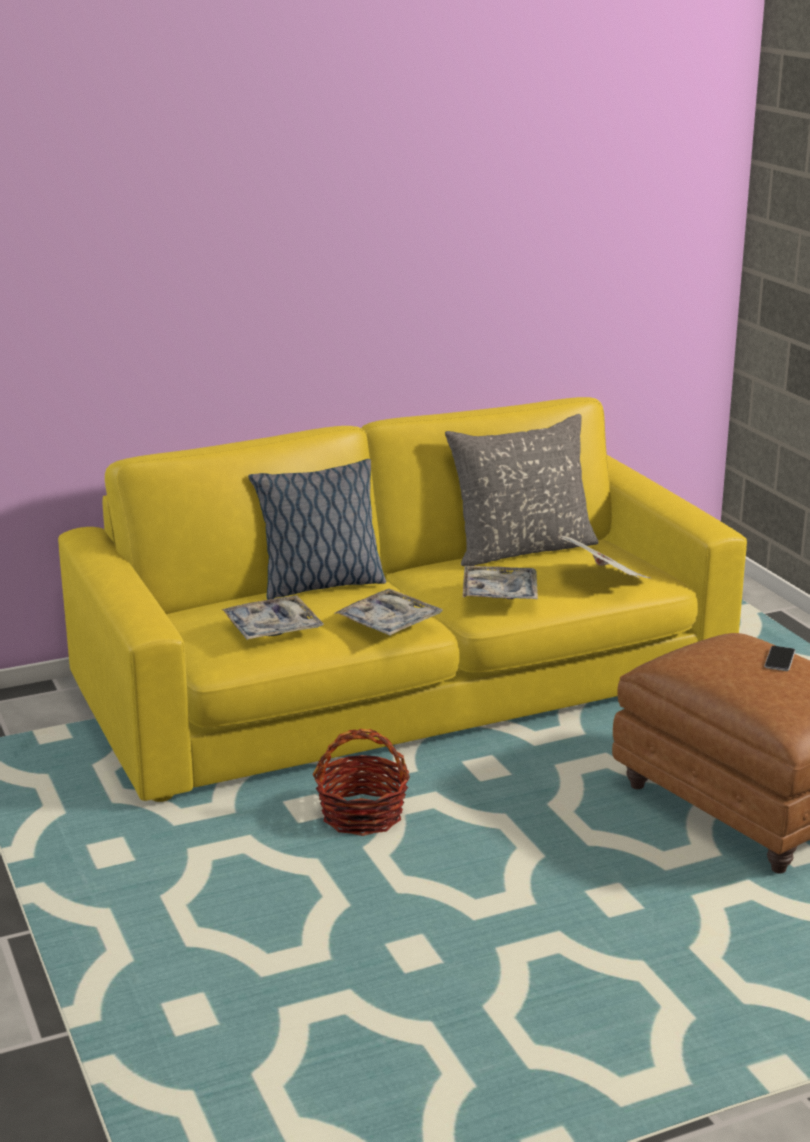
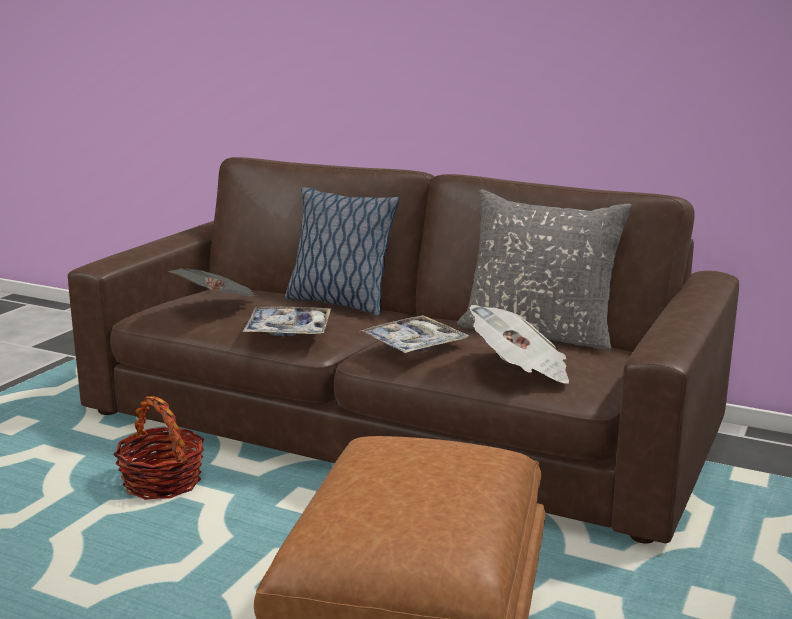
camera: 50 degrees right, 5 degrees down
(272, 628) = (218, 306): tray -> newspaper
(404, 683) = (396, 422): yellow sofa -> brown sofa
(779, 659) = (454, 483): phone -> none

